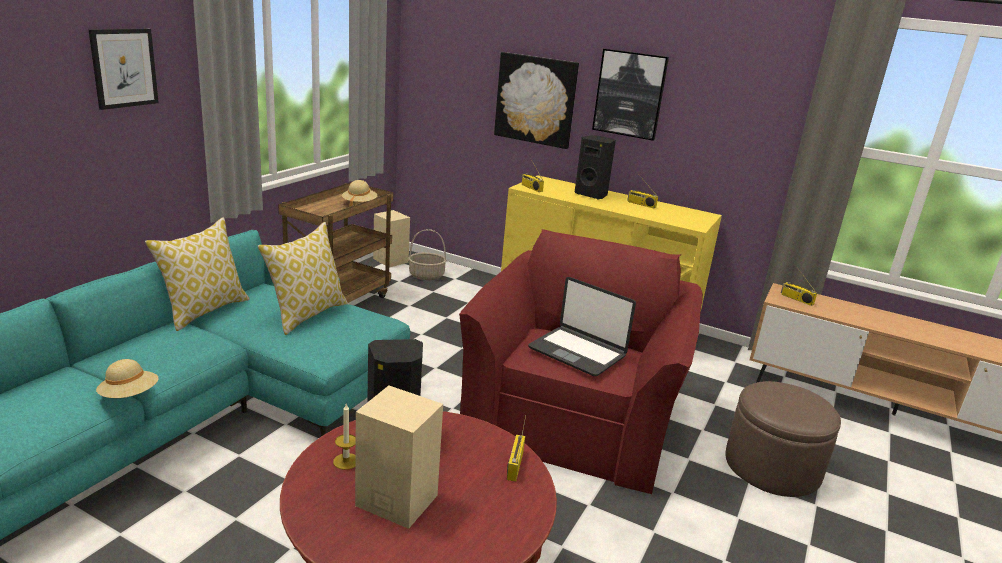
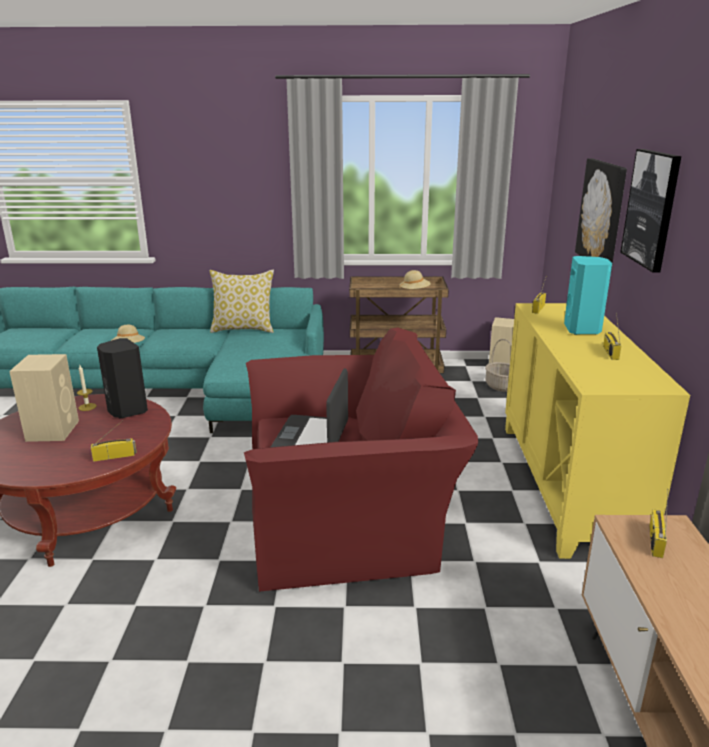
camera: 65 degrees right, 0 degrees up
(124, 68) = (244, 160): picture -> none
(307, 314) = (272, 349): pillow -> none
(592, 195) = (583, 330): black speaker -> turquoise speaker
(772, 466) = (391, 679): brown ottoman -> none

